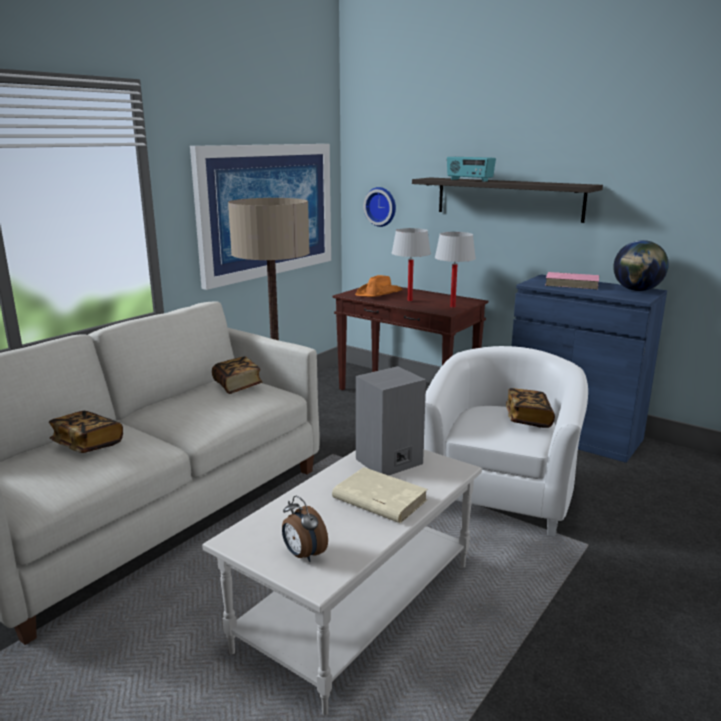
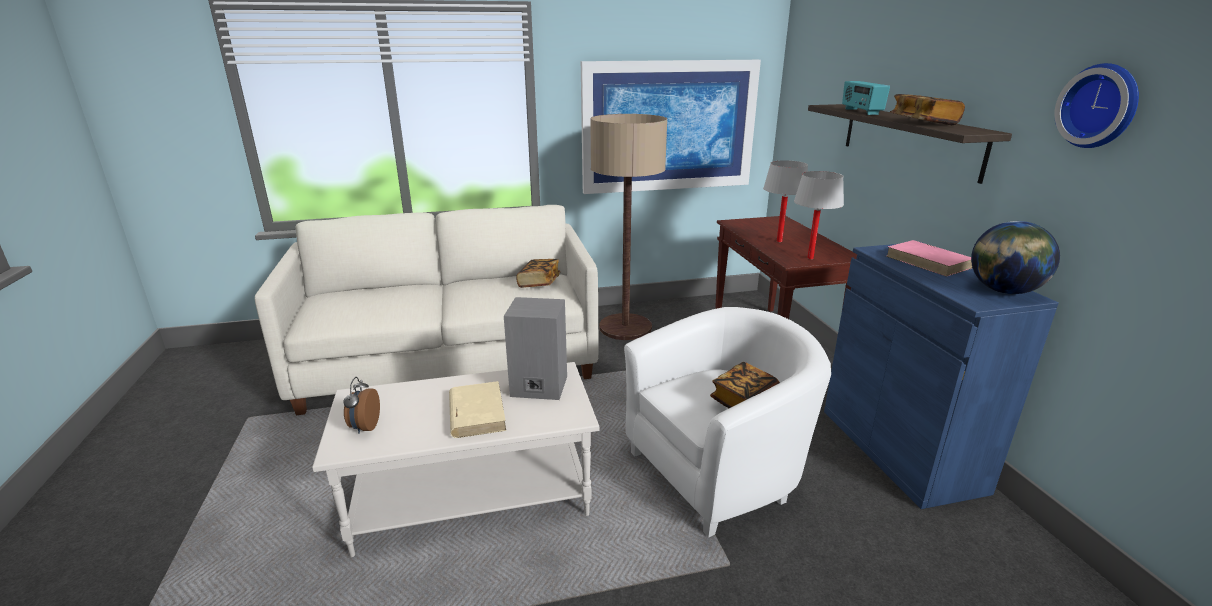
camera: 40 degrees right, 5 degrees up
(87, 444) = (387, 295): book -> book (923, 123)
(379, 293) = (764, 227): orange hat -> none
(381, 206) = (803, 133): wall clock -> wall clock (1100, 106)

